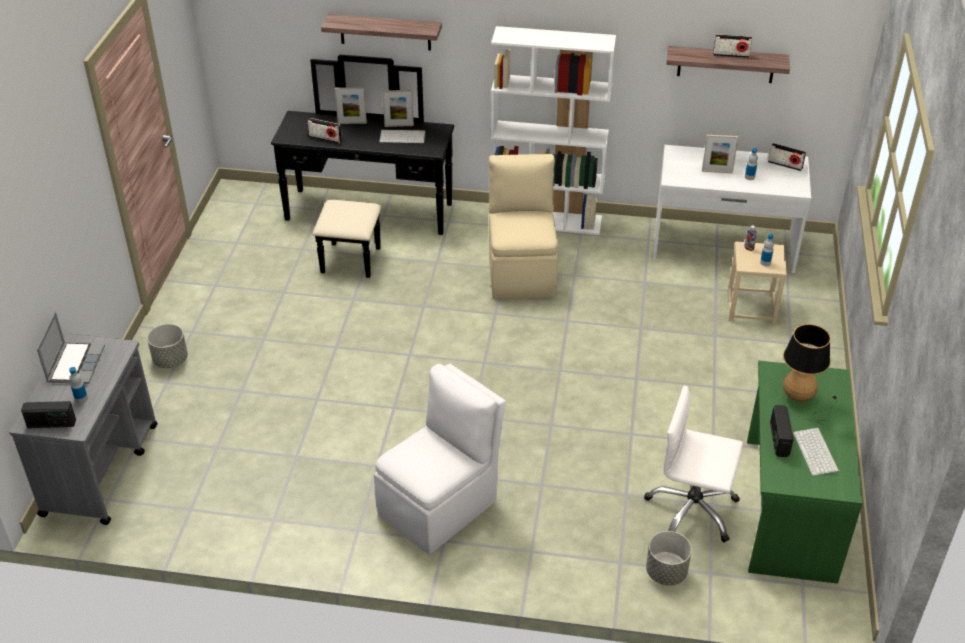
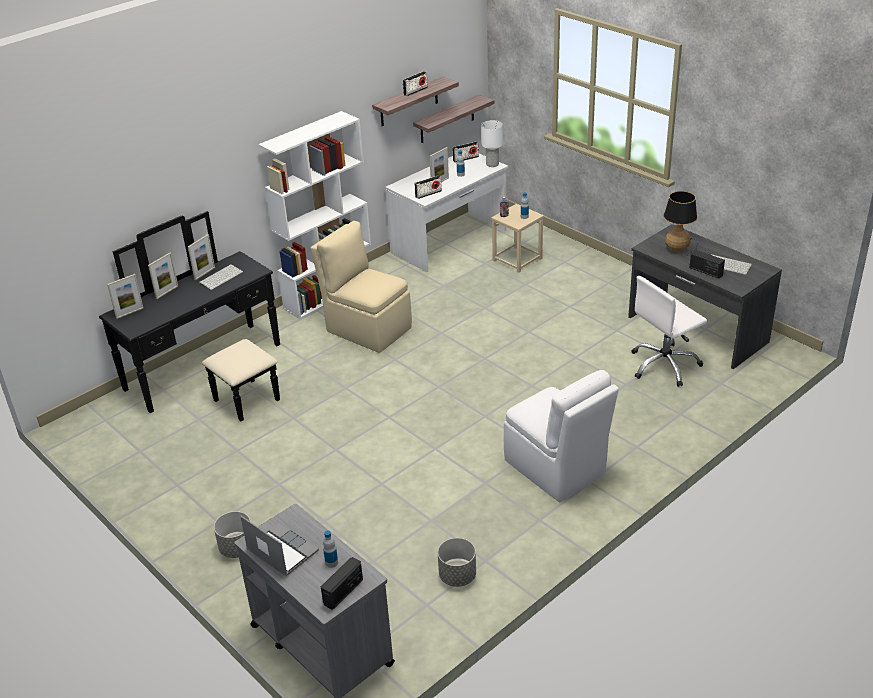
camera: 50 degrees left, 5 degrees down
(305, 122) = (129, 313): none -> picture frame
(325, 138) = (167, 312): radio -> radio (428, 194)
(385, 32) = (169, 194): shelf -> shelf (447, 119)
(440, 506) = (556, 469): white chair -> white chair turned 150 degrees clockwise
(666, 572) = (705, 400): grey planter -> grey planter (457, 576)
(787, 508) = (696, 330): green desk -> grey desk
(798, 187) = (492, 164): none -> white table lamp

